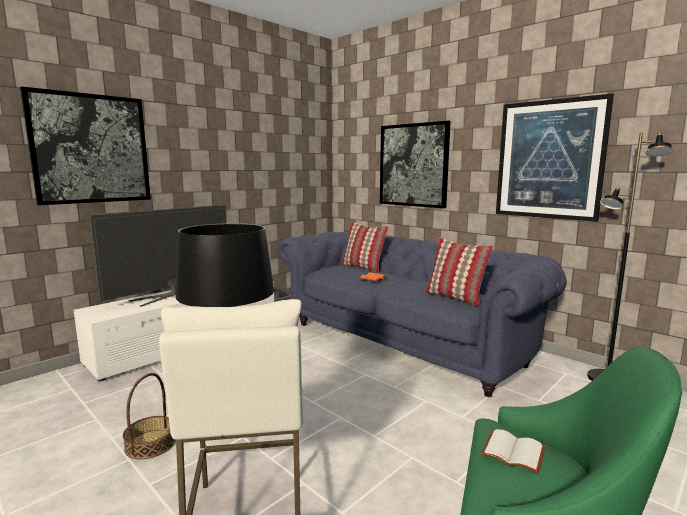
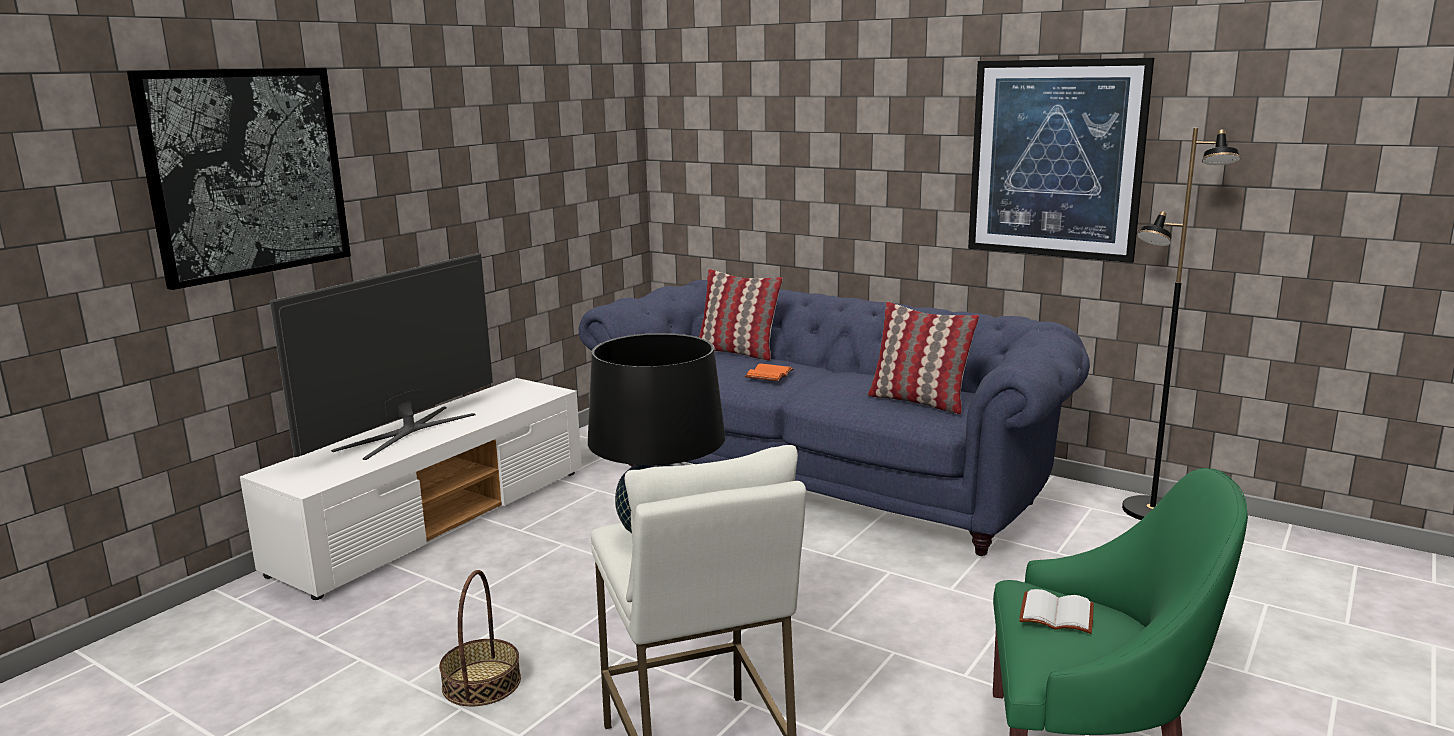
camera: 10 degrees left, 5 degrees up
(413, 165) = (814, 158): picture -> none

